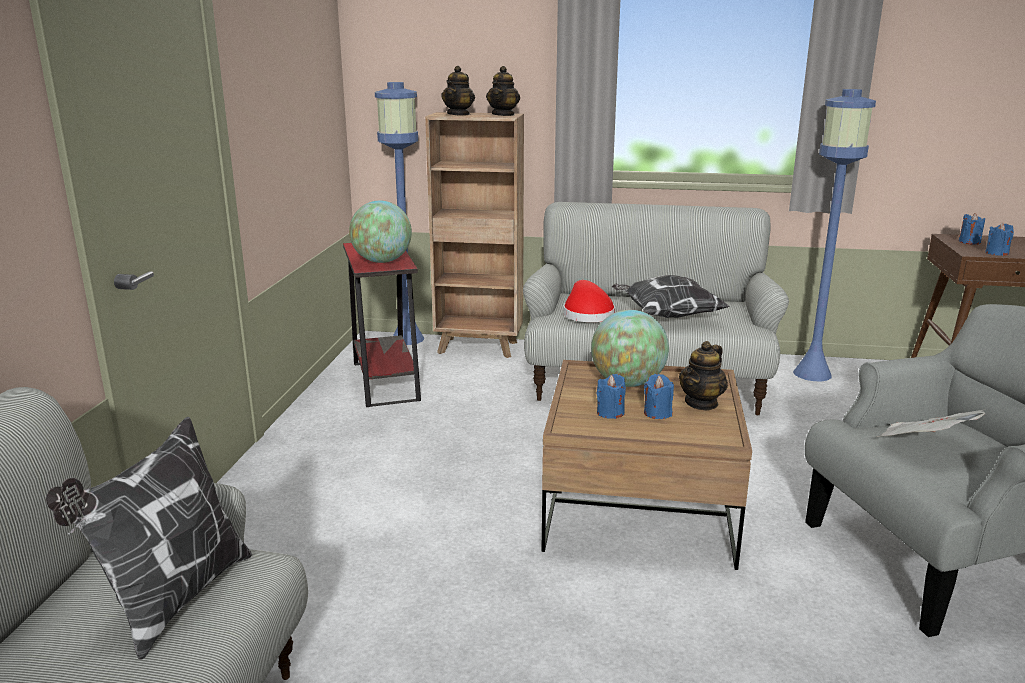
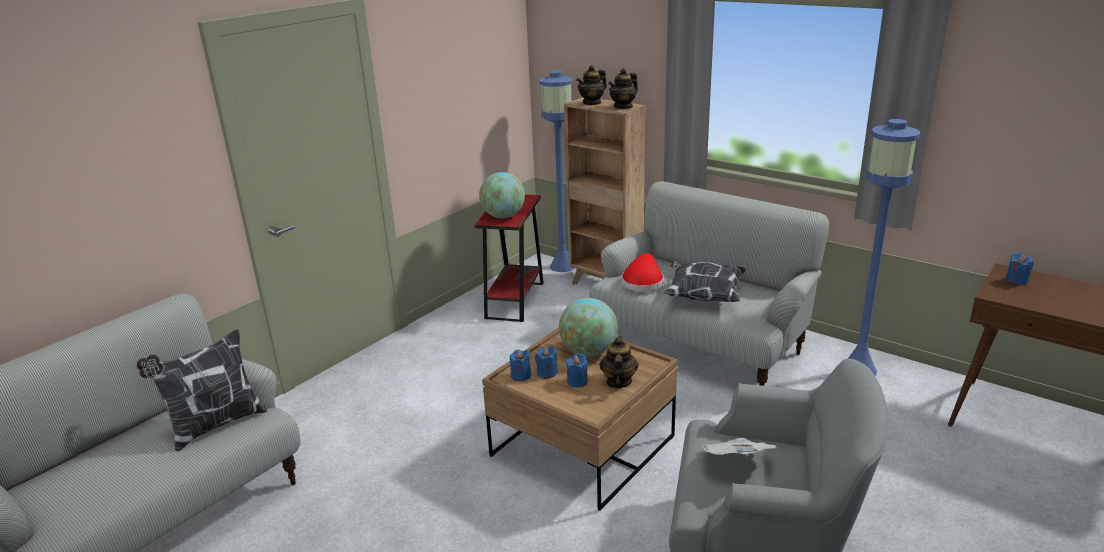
camera: 30 degrees right, 5 degrees up
(701, 403) = (618, 382): teapot -> teapot turned 120 degrees clockwise
(996, 253) = (1020, 300): blue candle -> blue candle (521, 376)

